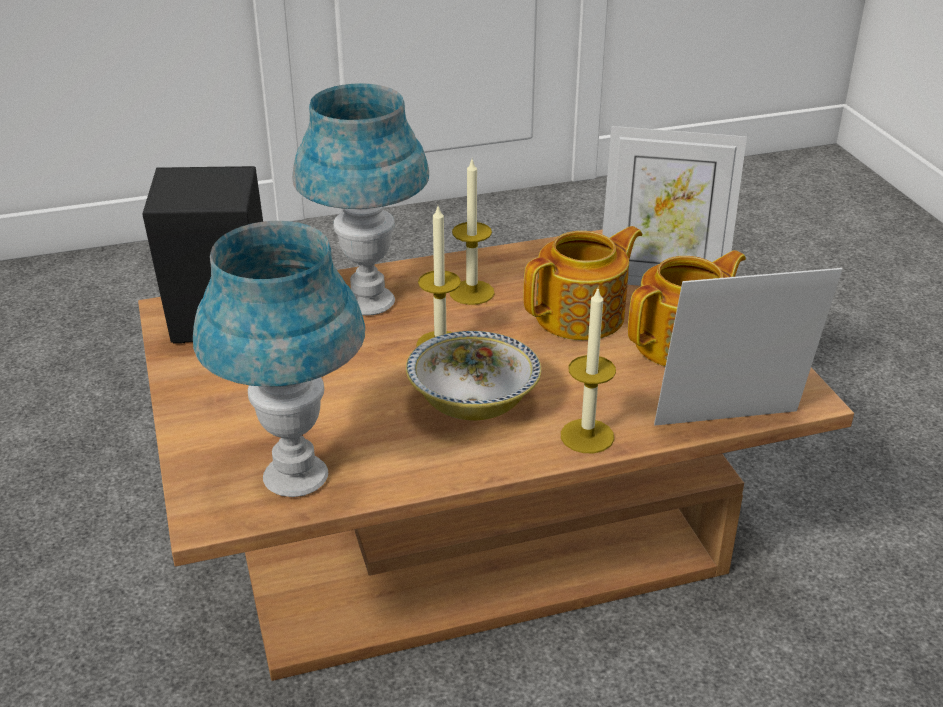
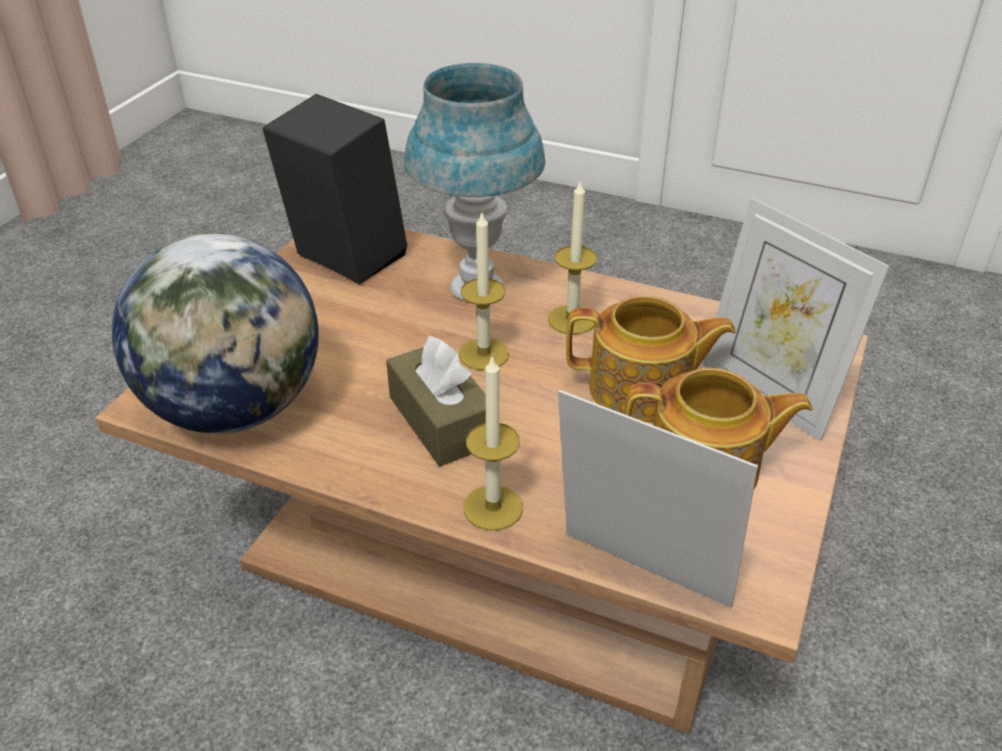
camera: 40 degrees right, 5 degrees up
(295, 477) = (236, 408): blue table lamp -> globe
(473, 403) = (441, 420): bowl -> brown tissue box

